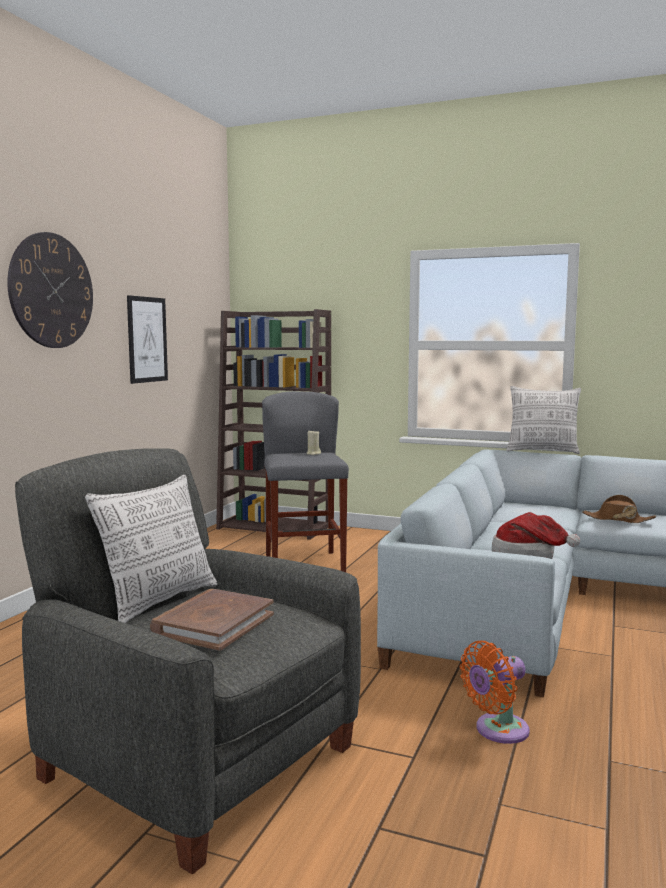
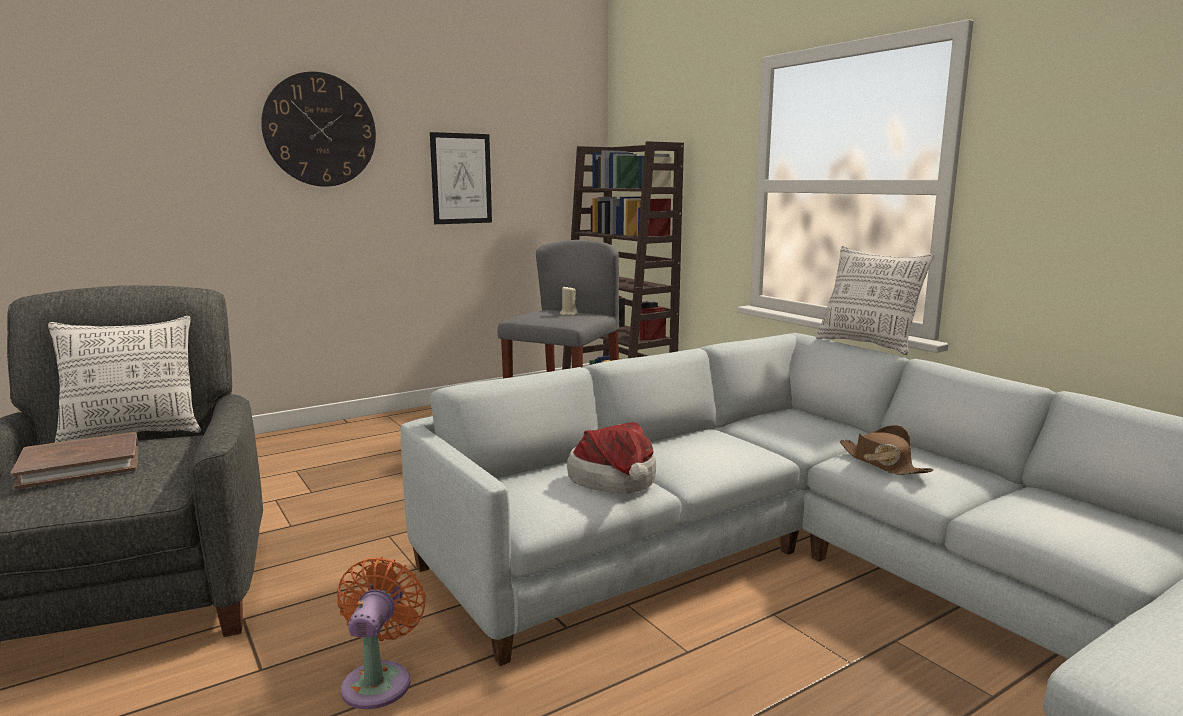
camera: 35 degrees right, 5 degrees up
(497, 731) = (379, 680): orange fan -> orange fan turned 90 degrees clockwise

